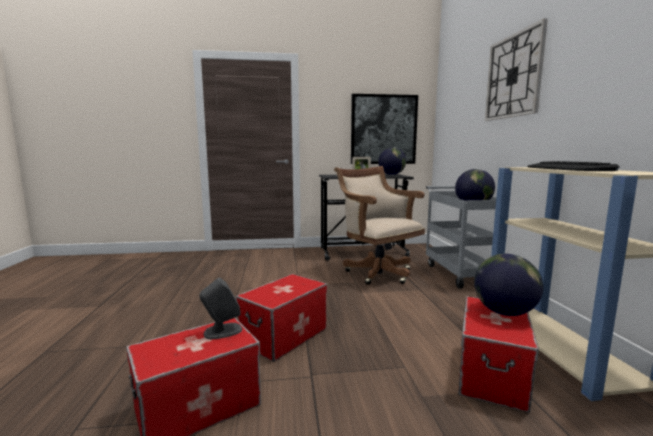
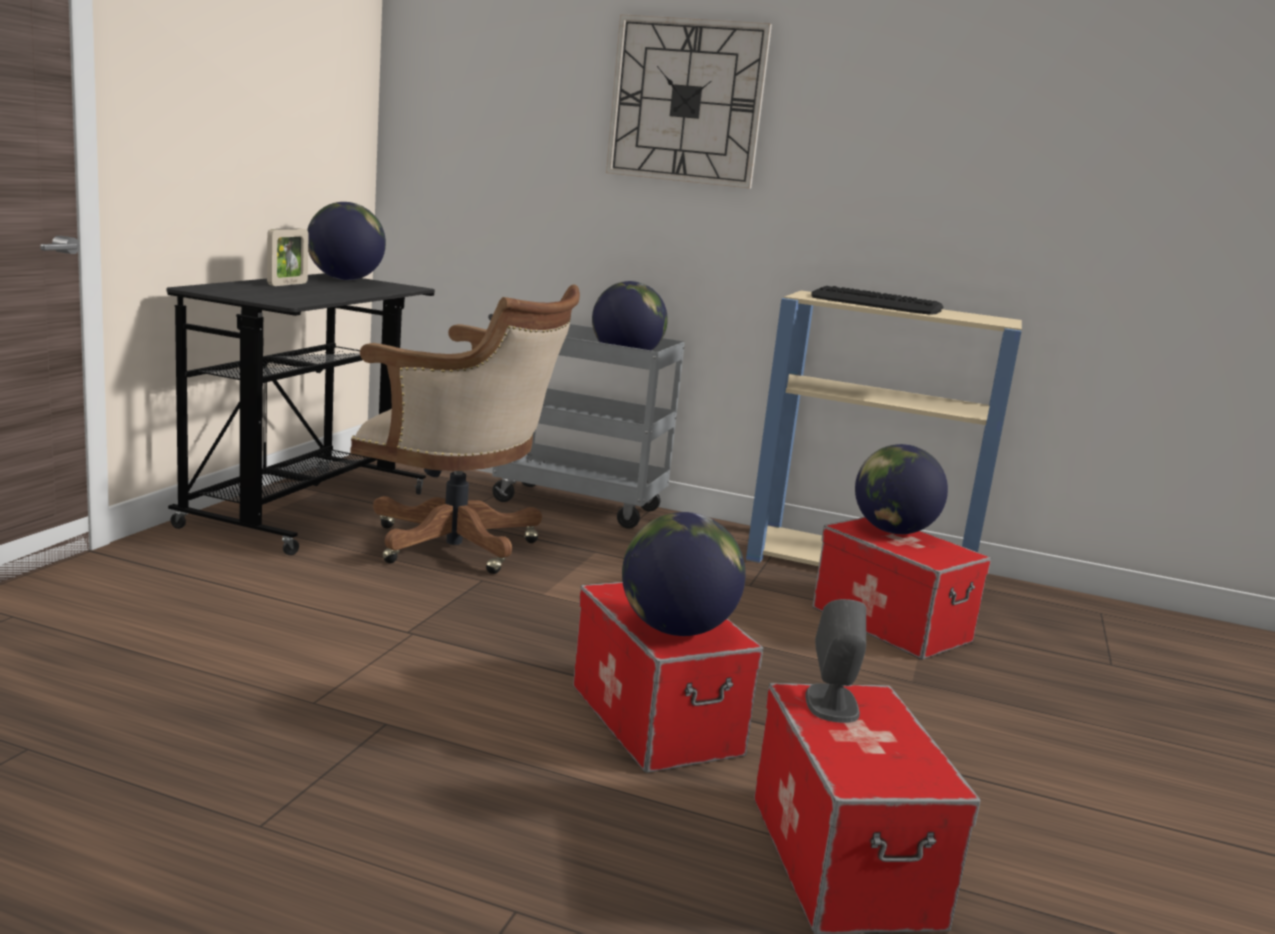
camera: 65 degrees left, 5 degrees up
(269, 292) = (676, 629): none -> globe
(376, 273) = (461, 546): office chair -> office chair turned 150 degrees counterclockwise
(383, 129) = (292, 143): picture -> none

